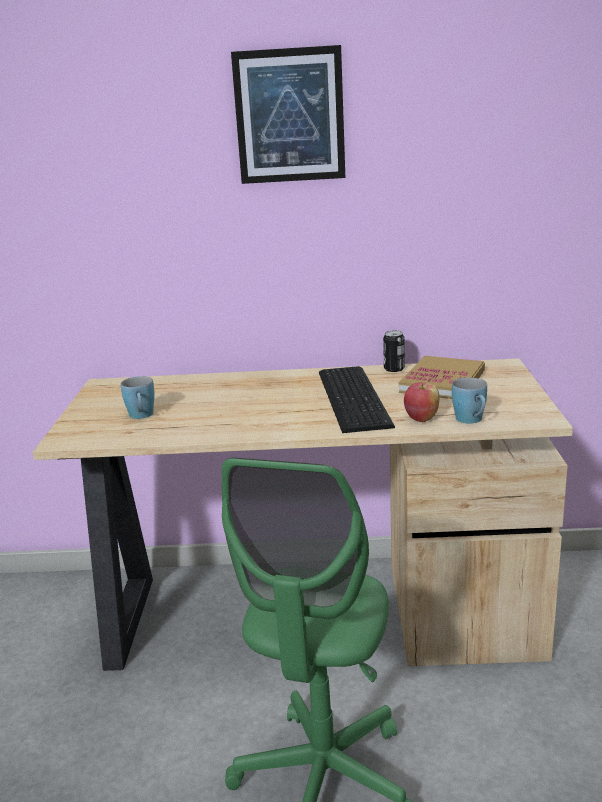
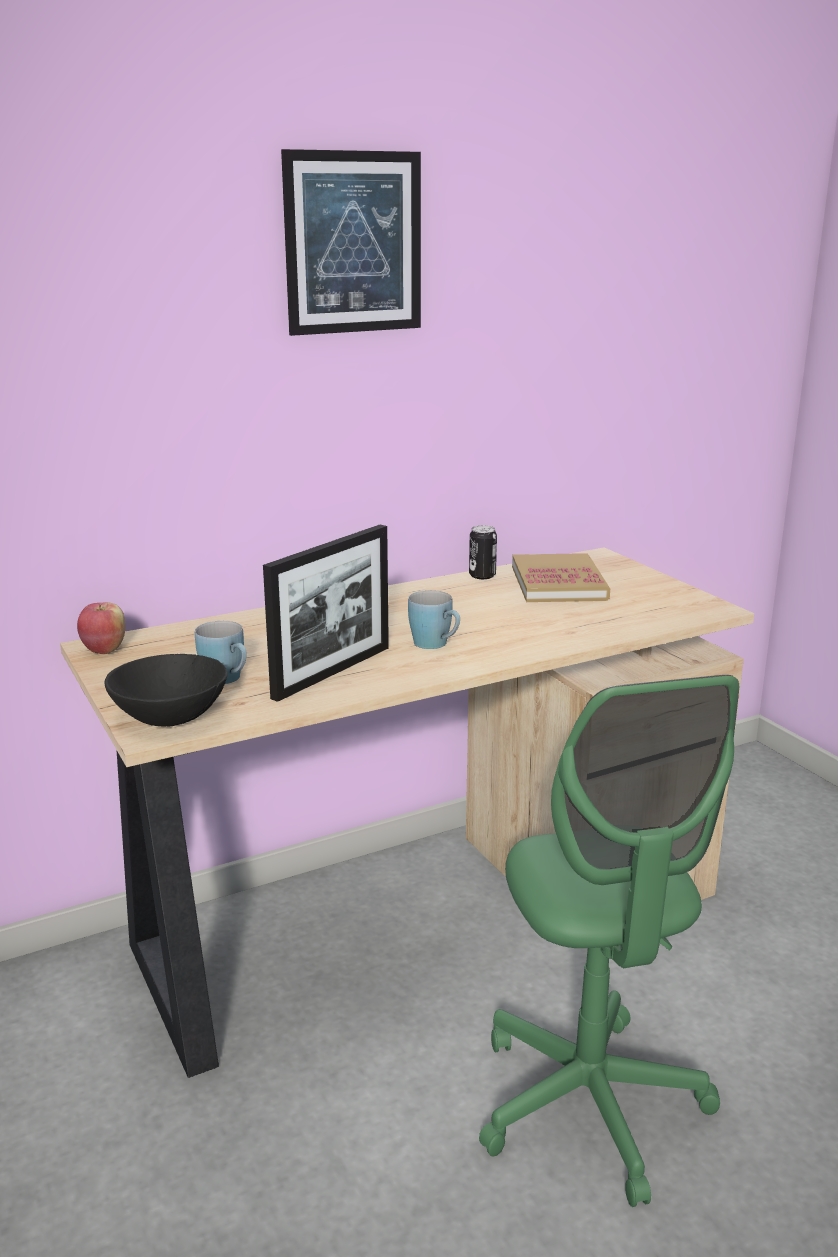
camera: 30 degrees left, 0 degrees up
(83, 433) = (170, 716): none -> black bowl
(206, 422) = (332, 672): none -> picture frame
(355, 397) = (483, 614): keyboard -> none
(421, 418) = (592, 627): apple -> apple (104, 650)
(472, 421) = (648, 621): blue mug -> blue mug (436, 645)

